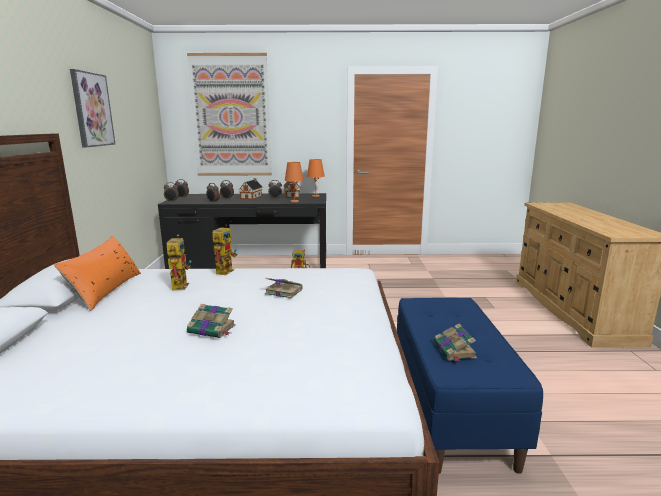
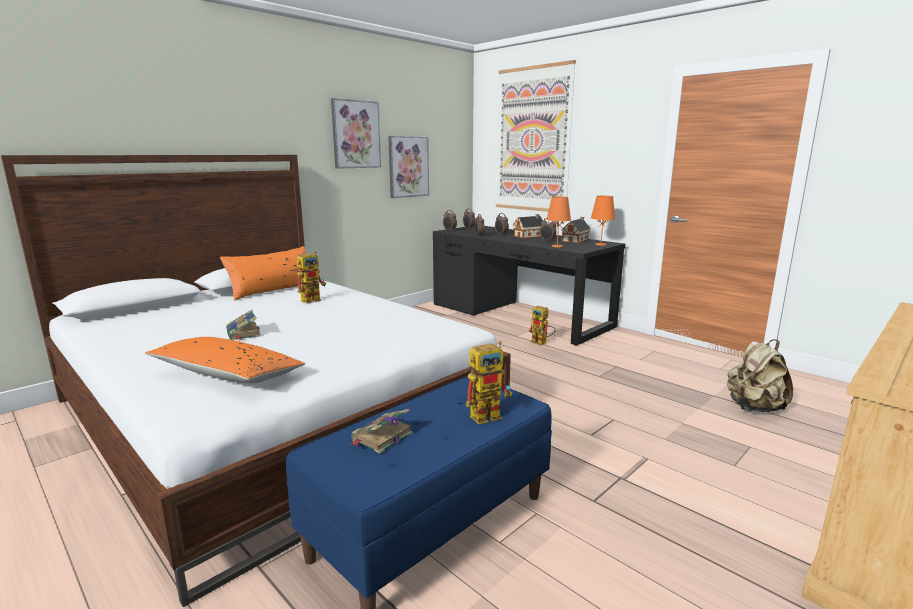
camera: 45 degrees right, 0 degrees up
(129, 142) = (408, 167): none -> picture
(225, 270) = (369, 298): toy robot -> toy robot (490, 414)
(283, 291) = (356, 326): book -> none
(304, 359) = (227, 374): none -> orange pillow
(456, 278) = (754, 408): none -> beige backpack

